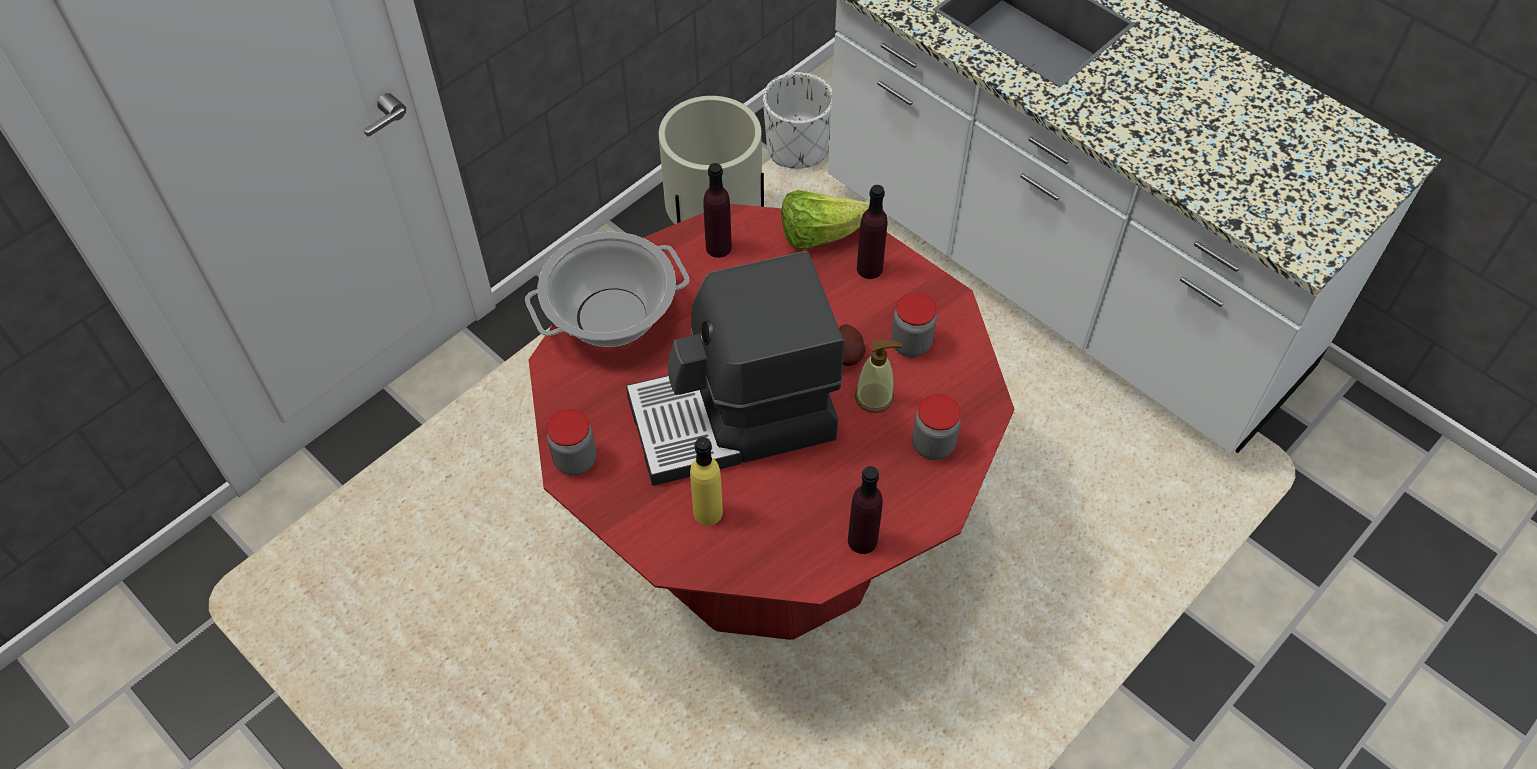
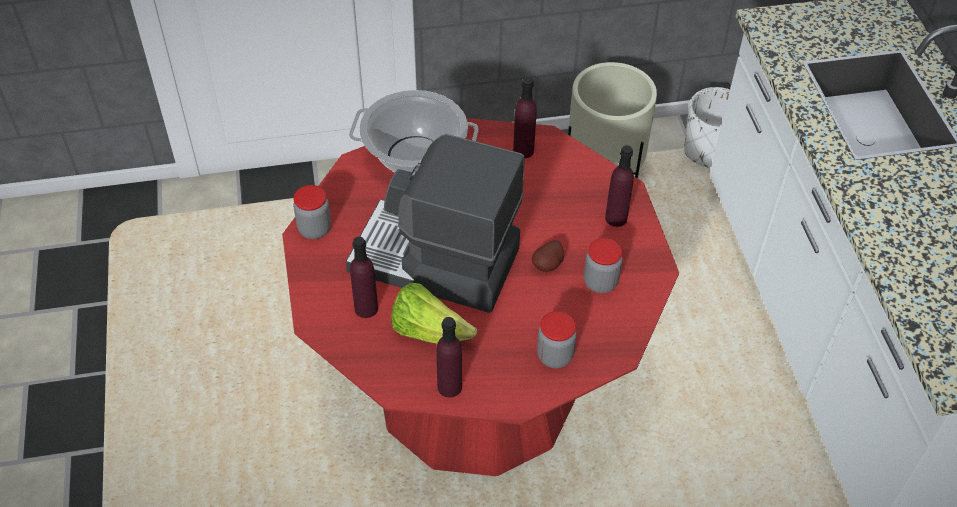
camera: 35 degrees right, 5 degrees down
(708, 512) = (366, 308): yellow bottle -> purple bottle
(819, 235) = (600, 178): lettuce -> lettuce (429, 331)
(874, 397) = (542, 302): soap dispenser -> none

